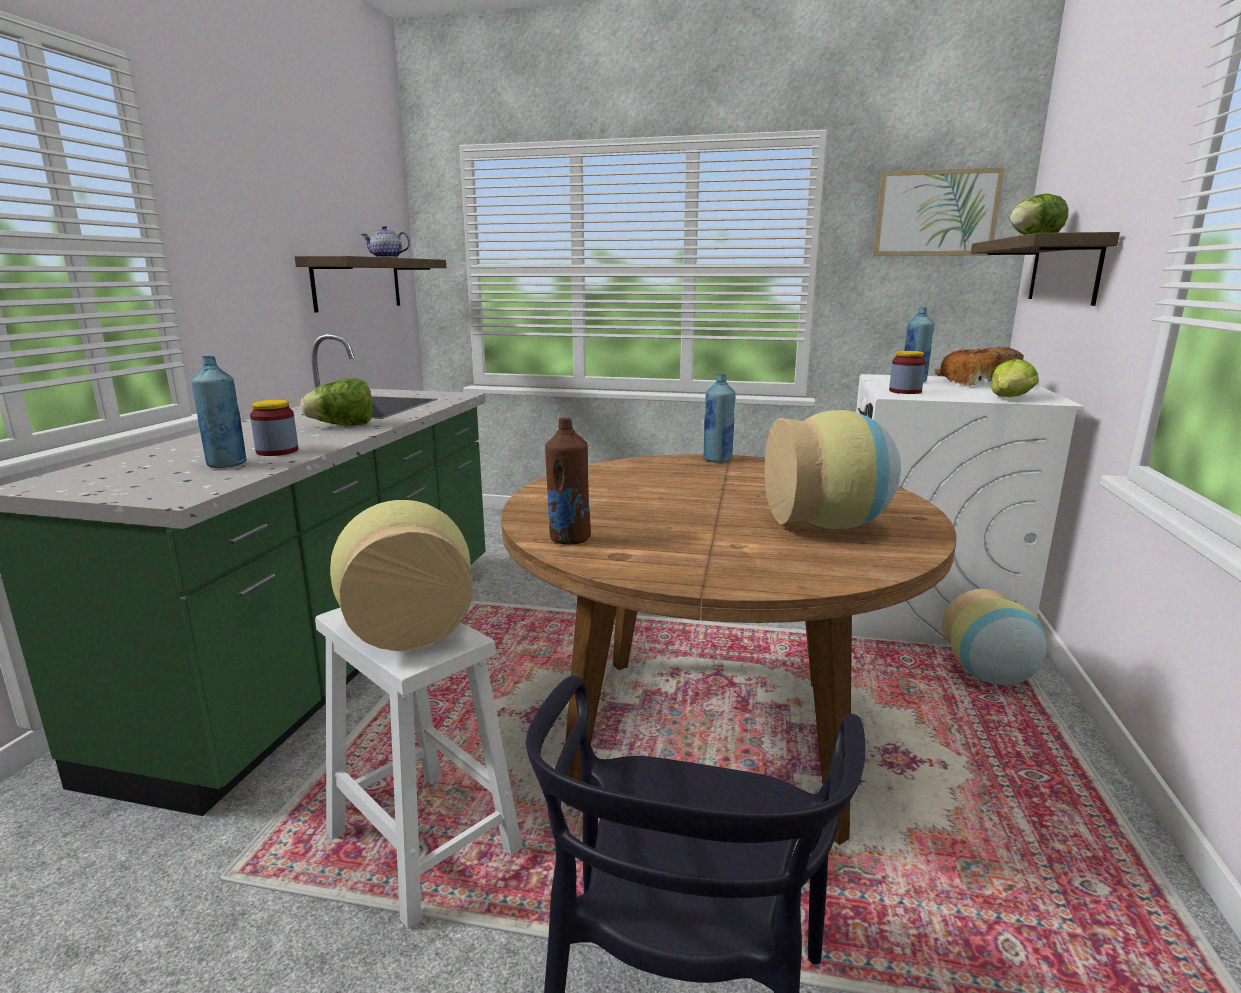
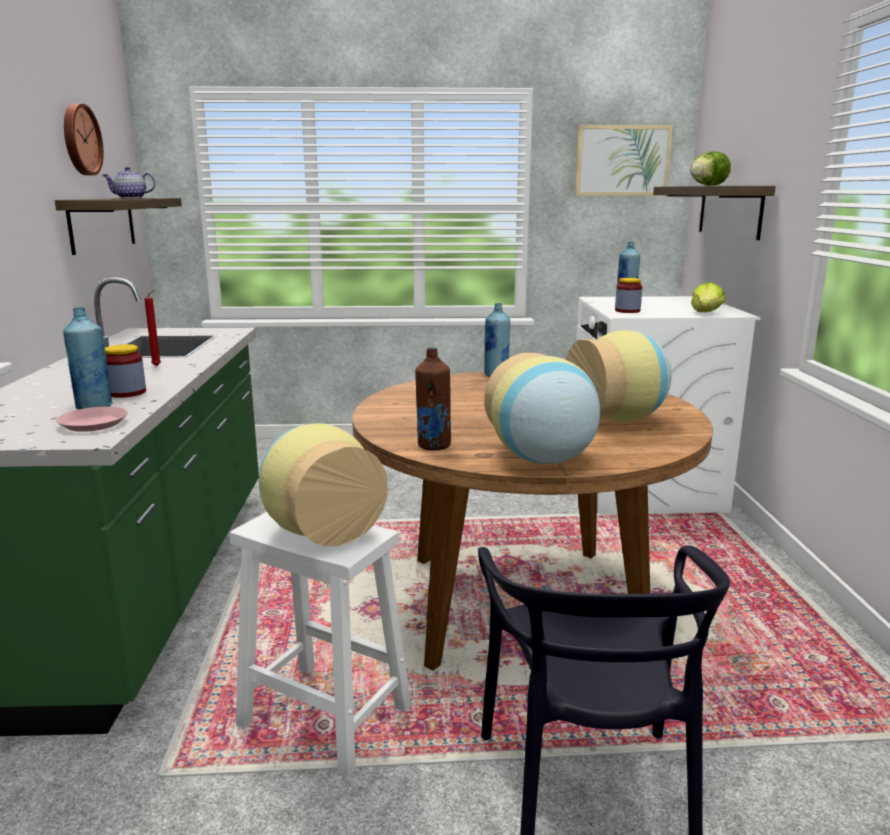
camera: 15 degrees left, 0 degrees up
(202, 481) = (93, 424): none -> pink plate
(334, 197) = (80, 140): none -> wall clock
(343, 426) = (158, 365): lettuce -> red candle
(977, 382) = (673, 301): bread -> none
(989, 676) = (708, 531): vase -> vase (542, 459)

